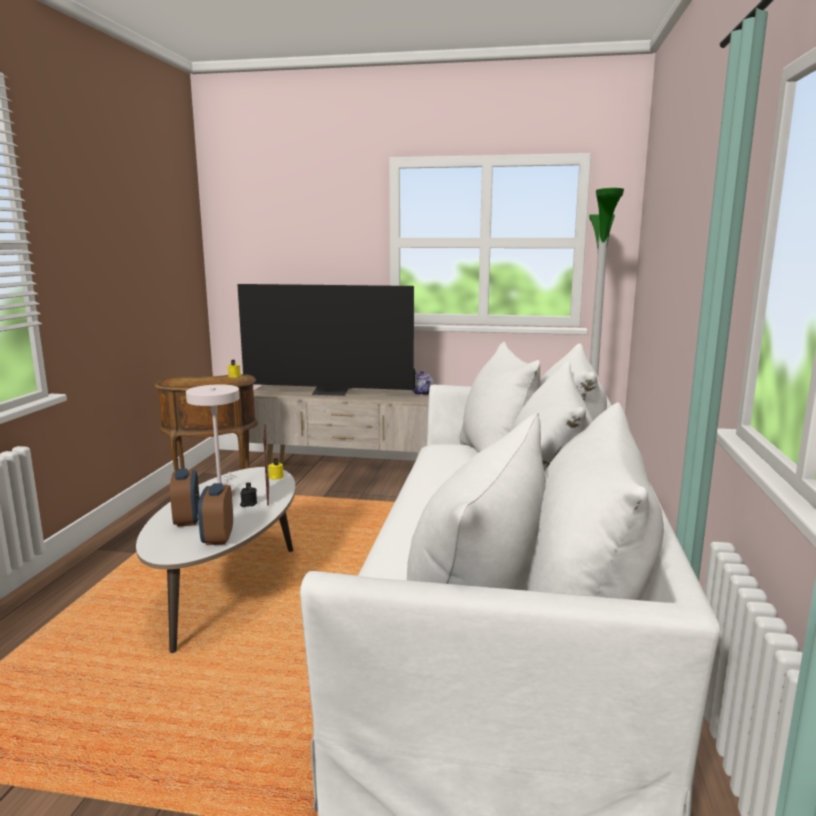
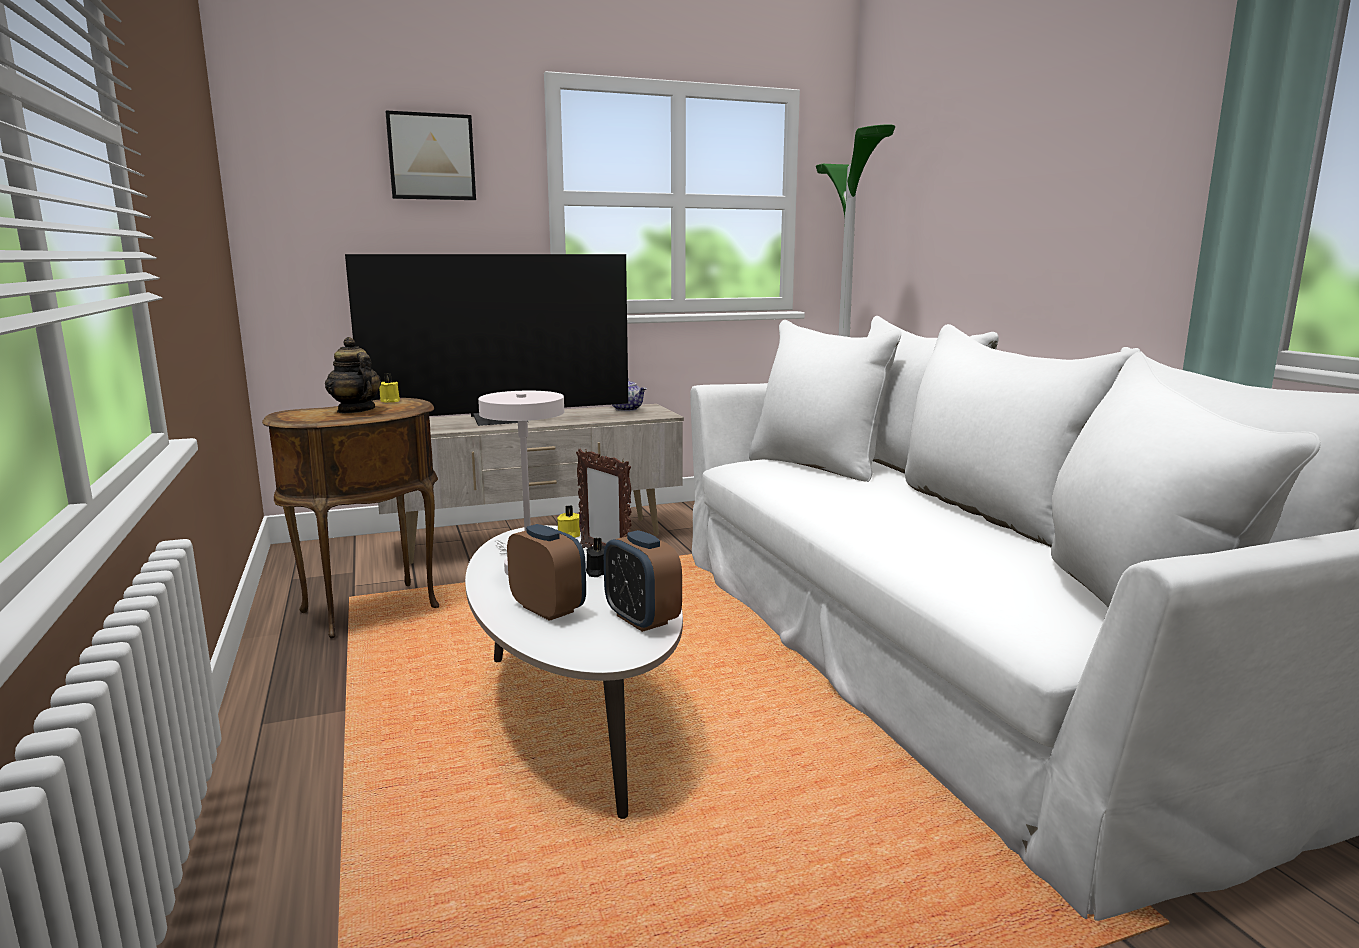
camera: 30 degrees left, 0 degrees up
(204, 381) = (355, 410): none -> teapot
(315, 218) = (431, 157): none -> picture

